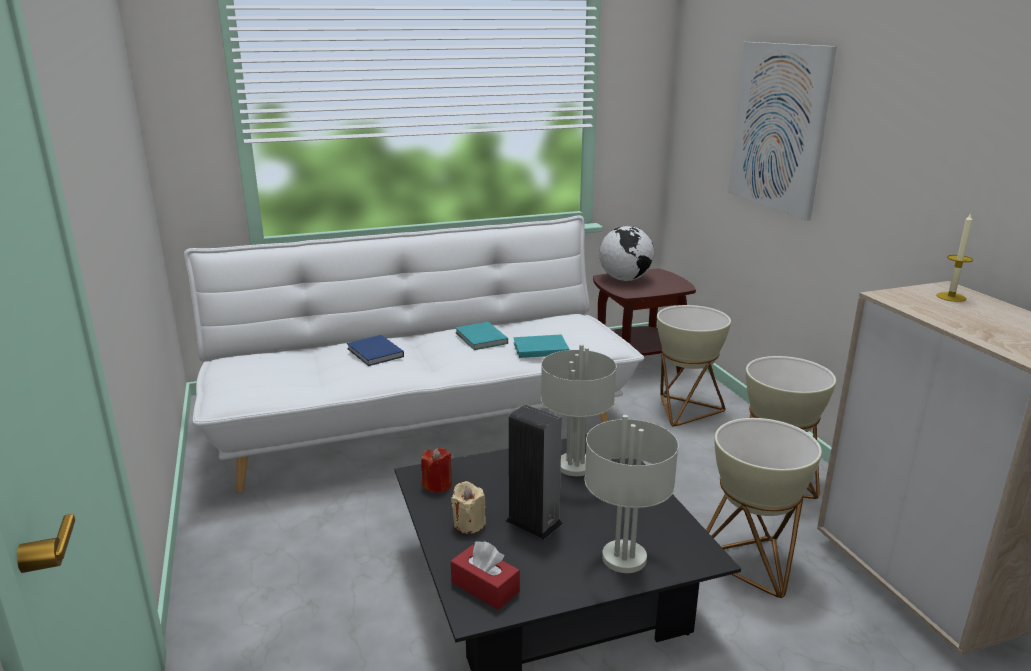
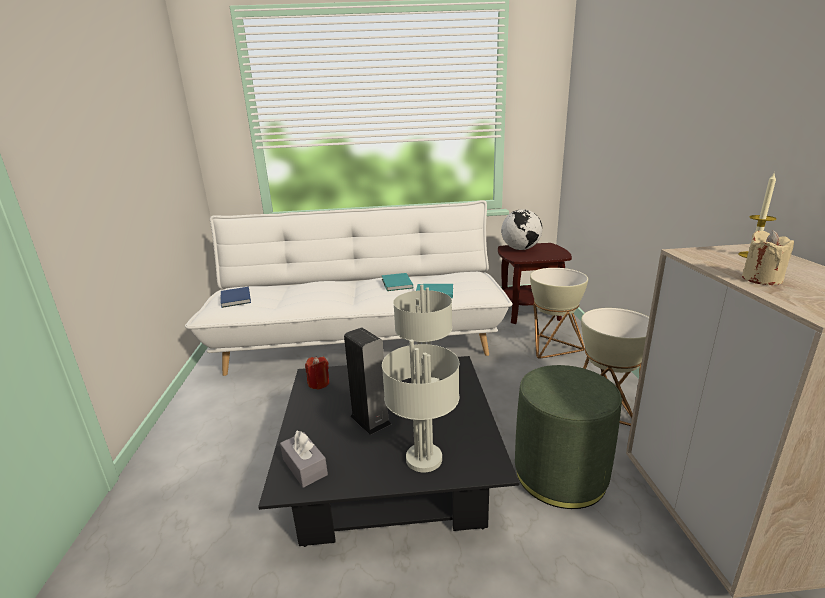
camera: 15 degrees right, 0 degrees up
(375, 353) = (320, 289): blue book -> blue book (235, 299)
(469, 524) = (322, 415): beige candle -> beige candle (761, 279)
(485, 587) = (304, 467): red tissue box -> grey tissue box
(750, 562) = (560, 474): planter -> green ottoman
(778, 127) = (632, 125): picture -> none

